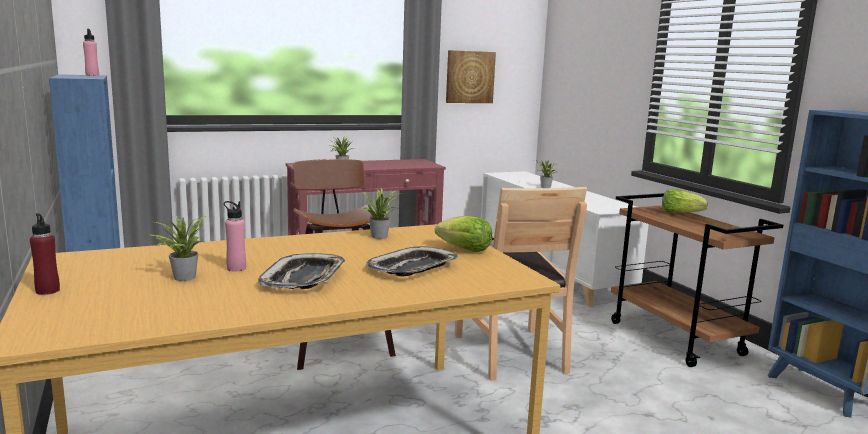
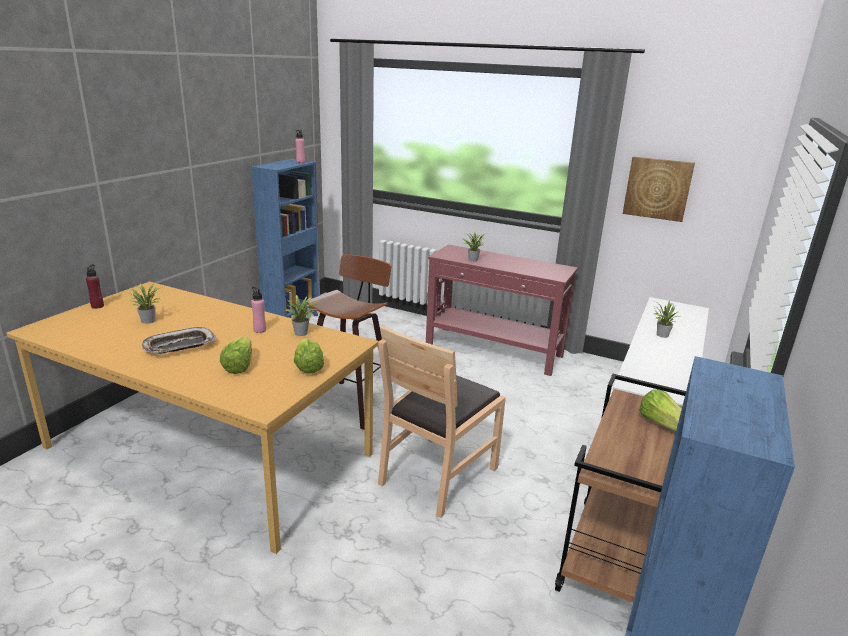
camera: 50 degrees right, 10 degrees up
(236, 268) = (178, 325): pink bottle -> pink bottle (259, 330)
(413, 268) = (239, 366): tray -> lettuce

